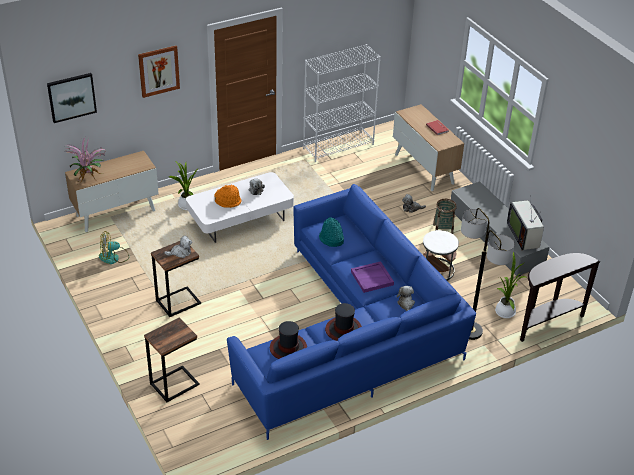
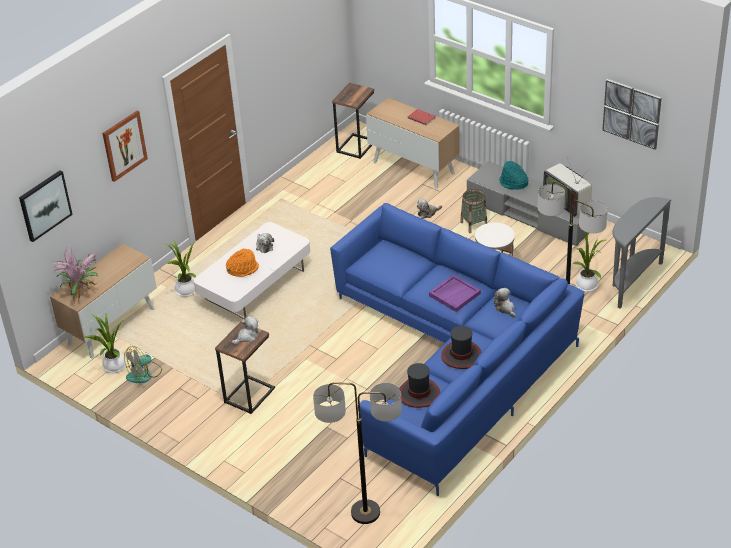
camera: 20 degrees left, 0 degrees up
(96, 244) = (113, 367): none -> potted plant
(174, 384) = (304, 479): side table -> side table (355, 146)
(202, 430) = (365, 512): none -> floor lamp
(331, 239) = (386, 269): turquoise hat -> turquoise hat (513, 183)
(338, 146) = (308, 172): white bookcase -> none
(546, 322) = (631, 281): brown console table -> grey console table
(592, 174) = (632, 113): none -> picture

